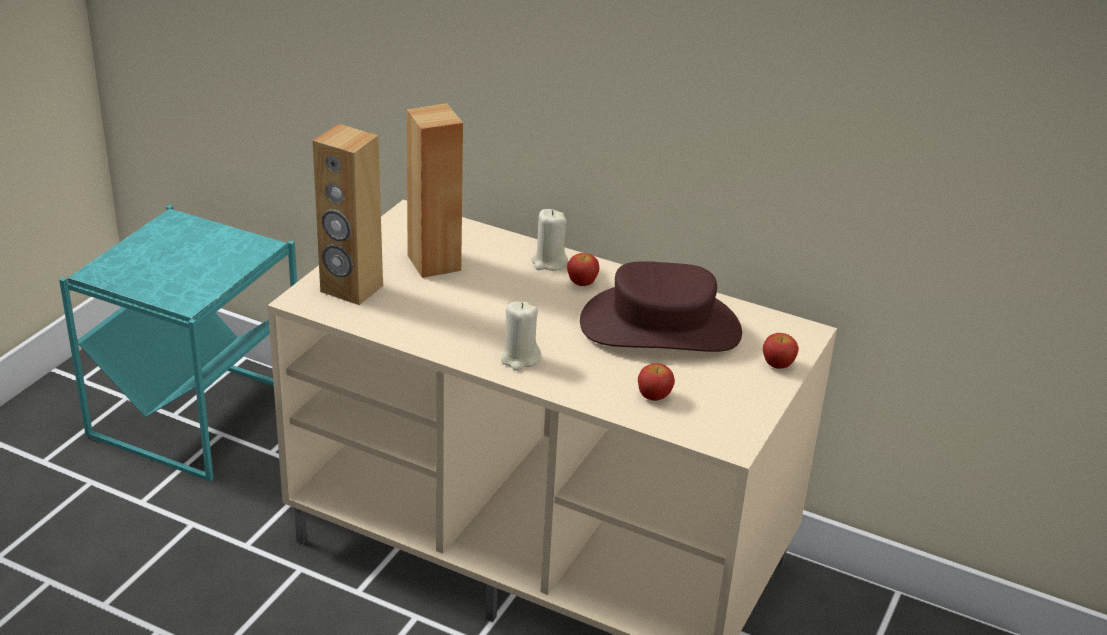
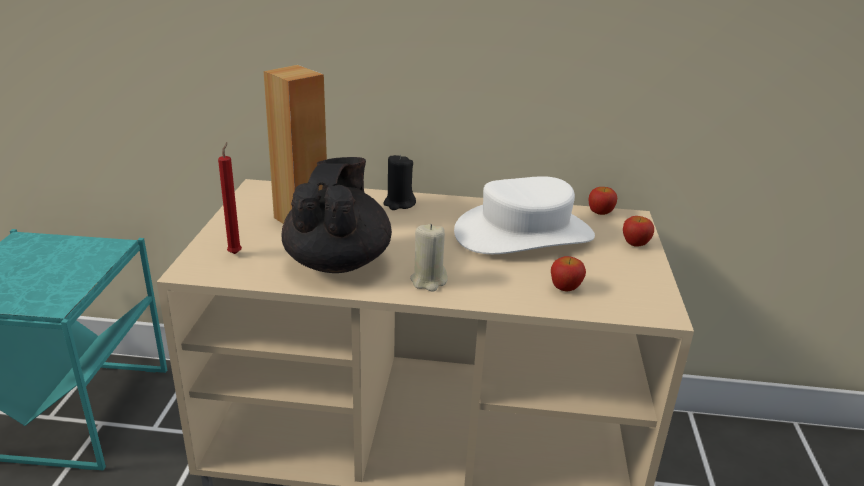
camera: 20 degrees left, 5 degrees down
(351, 289) = (235, 253): brown speaker -> red candle
(444, 319) = (338, 261): none -> black teapot
(549, 263) = (399, 203): beige candle -> black candle
(582, 282) = (436, 213): apple -> apple (600, 212)
(660, 327) = (524, 233): brown hat -> white hat

